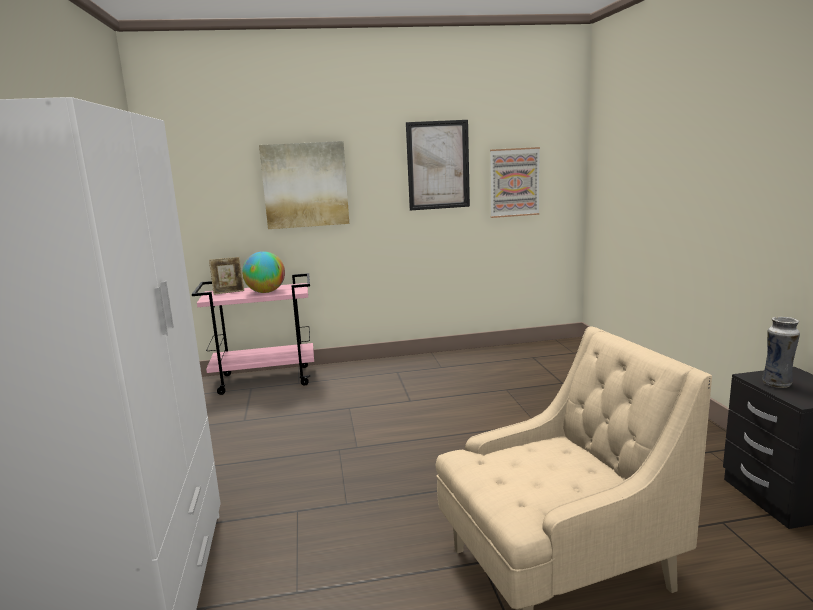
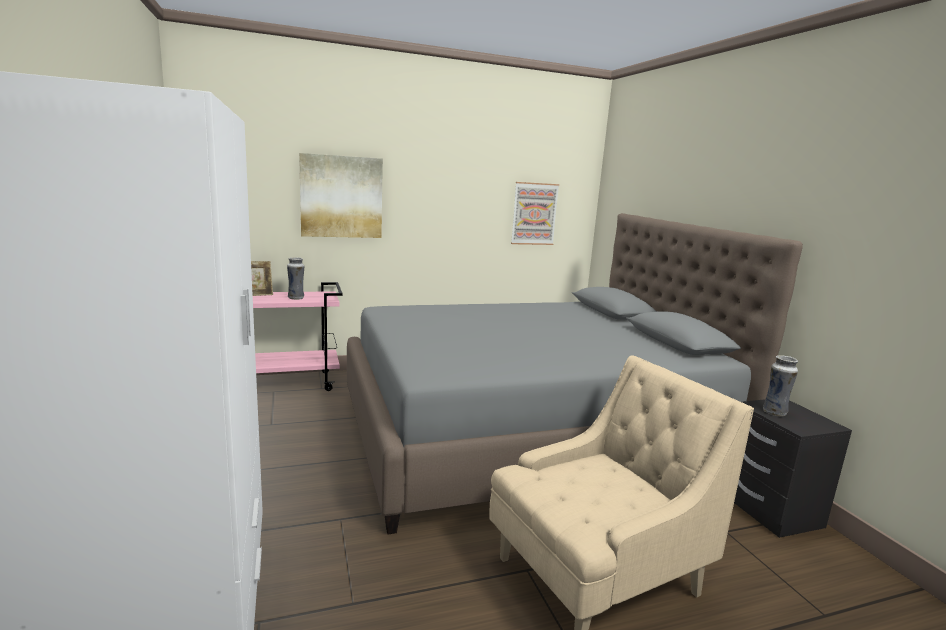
camera: 10 degrees left, 0 degrees up
(266, 292) = (296, 298): globe -> vase
(438, 165) = (468, 191): picture -> none
(509, 420) = (528, 433): none -> grey bed

